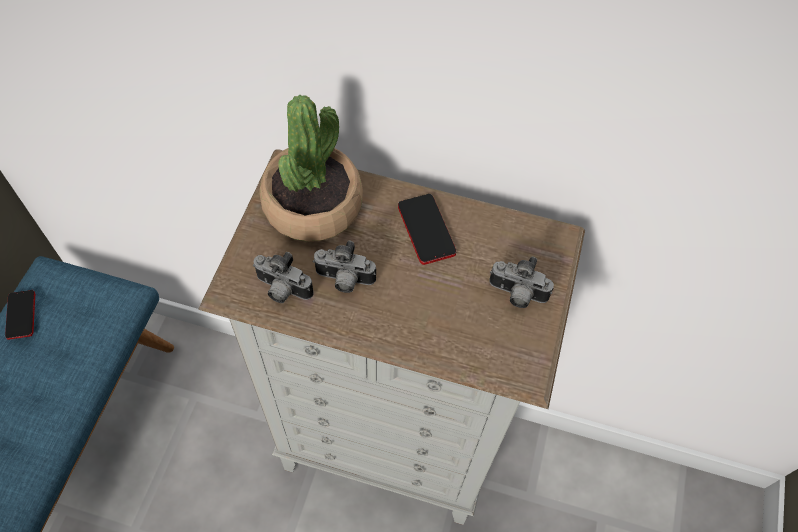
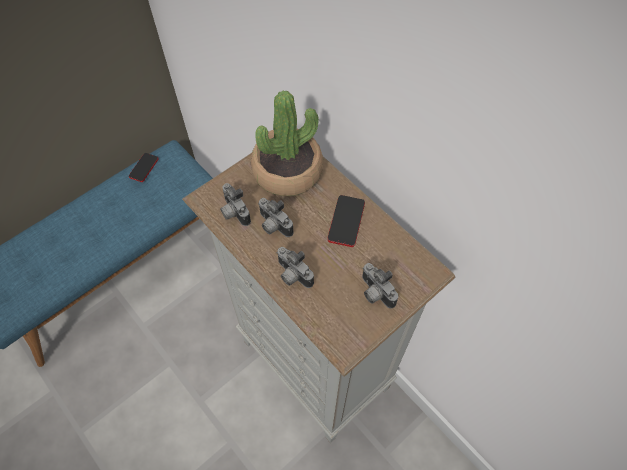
camera: 35 degrees right, 0 degrees up
(410, 327) = (292, 275): none -> camera

